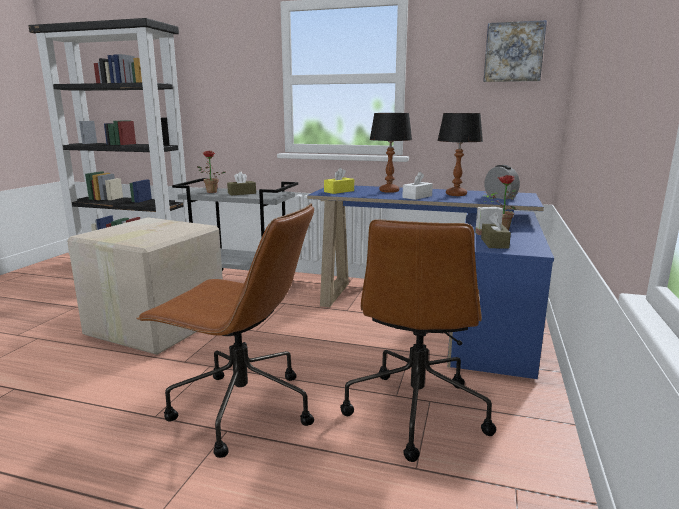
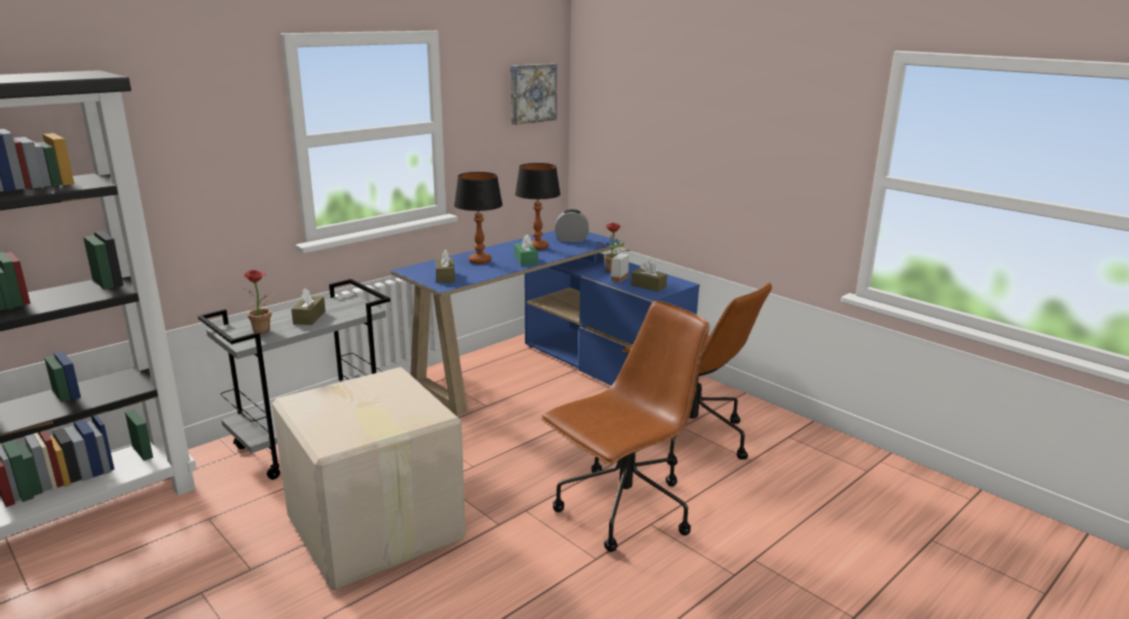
camera: 60 degrees left, 5 degrees up
(339, 191) = (445, 277): yellow tissue box -> brown tissue box
(417, 197) = (526, 260): white tissue box -> green tissue box

